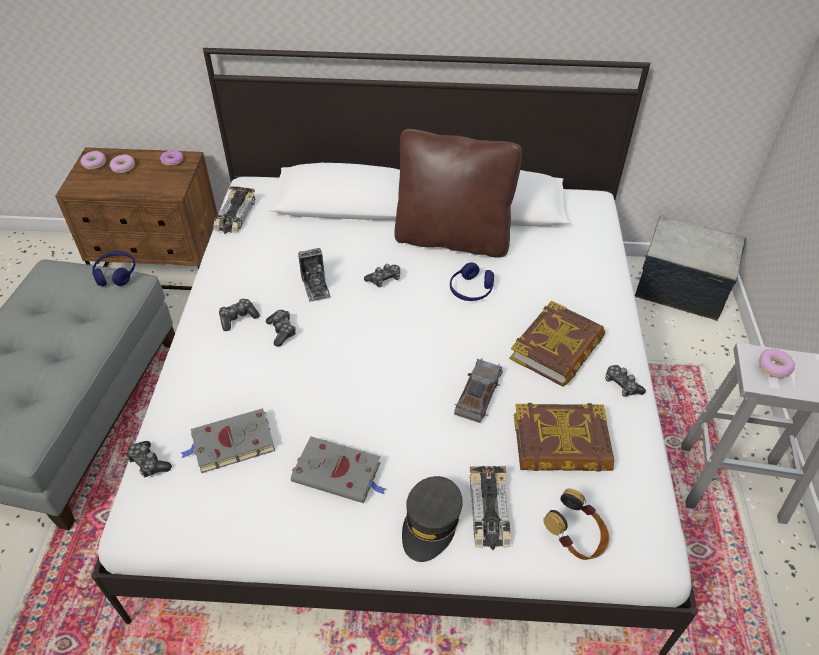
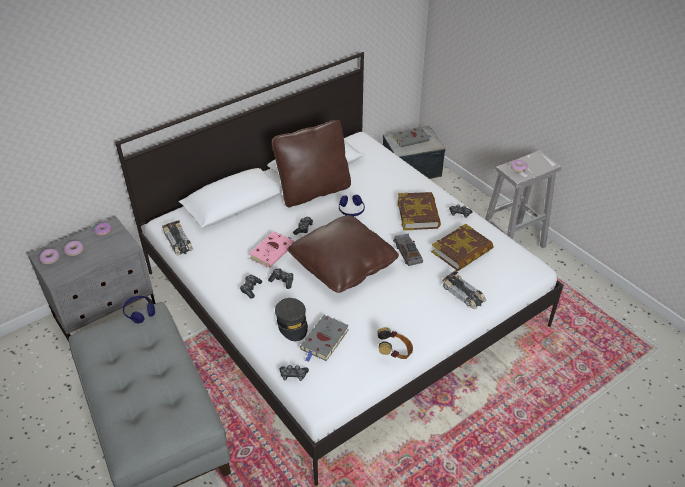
camera: 40 degrees left, 5 degrees down
(161, 266) = (107, 315): brown nightstand -> grey nightstand
(316, 286) = (272, 251): camera -> pink book
(339, 473) = (387, 320): grey book -> grey book (411, 139)
(375, 357) = (343, 265): none -> brown pillow
(431, 523) = (447, 313): grey cap -> grey cap (292, 323)
(575, 538) = (504, 282): headphones -> headphones (395, 352)

